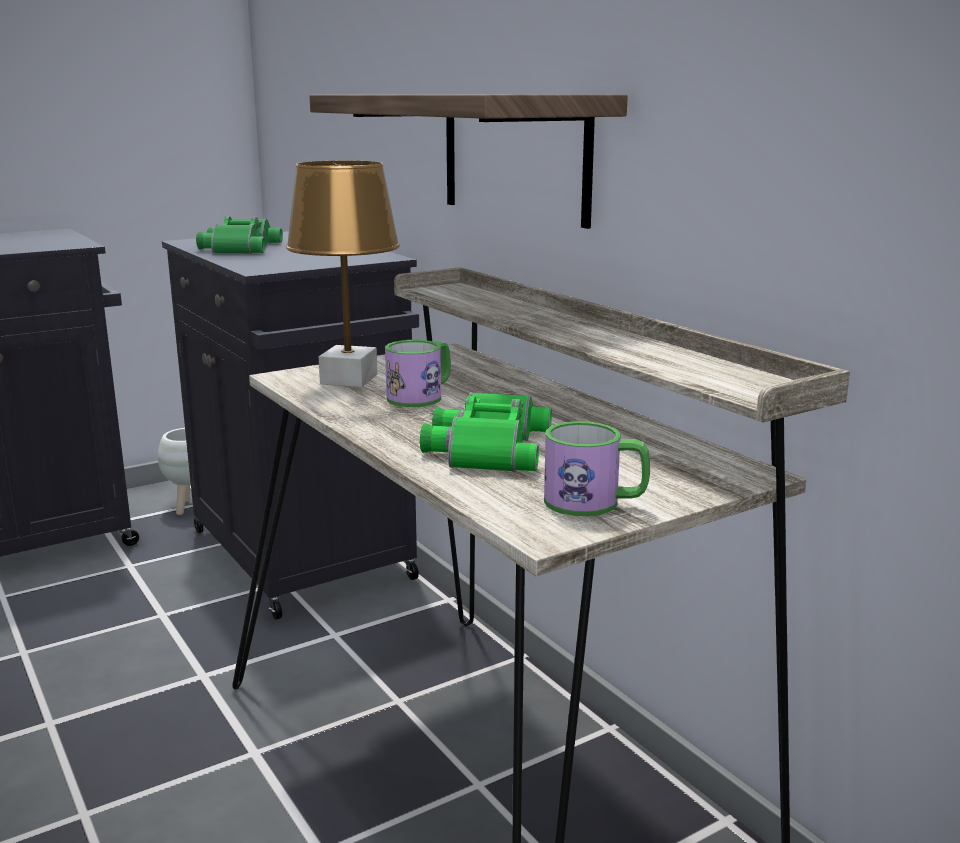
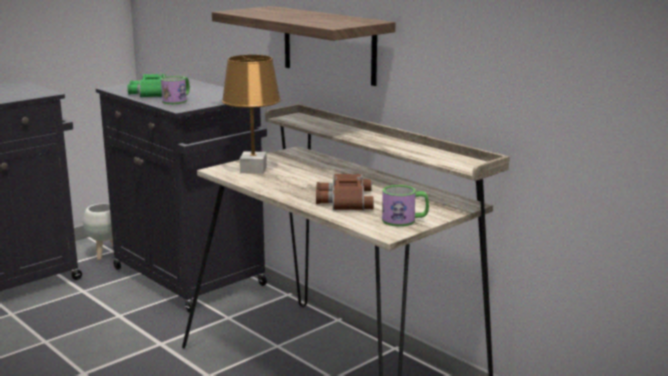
camera: 10 degrees left, 0 degrees up
(421, 396) = (297, 176): mug -> mug (177, 100)
(485, 447) = (343, 199): green binoculars -> brown binoculars

